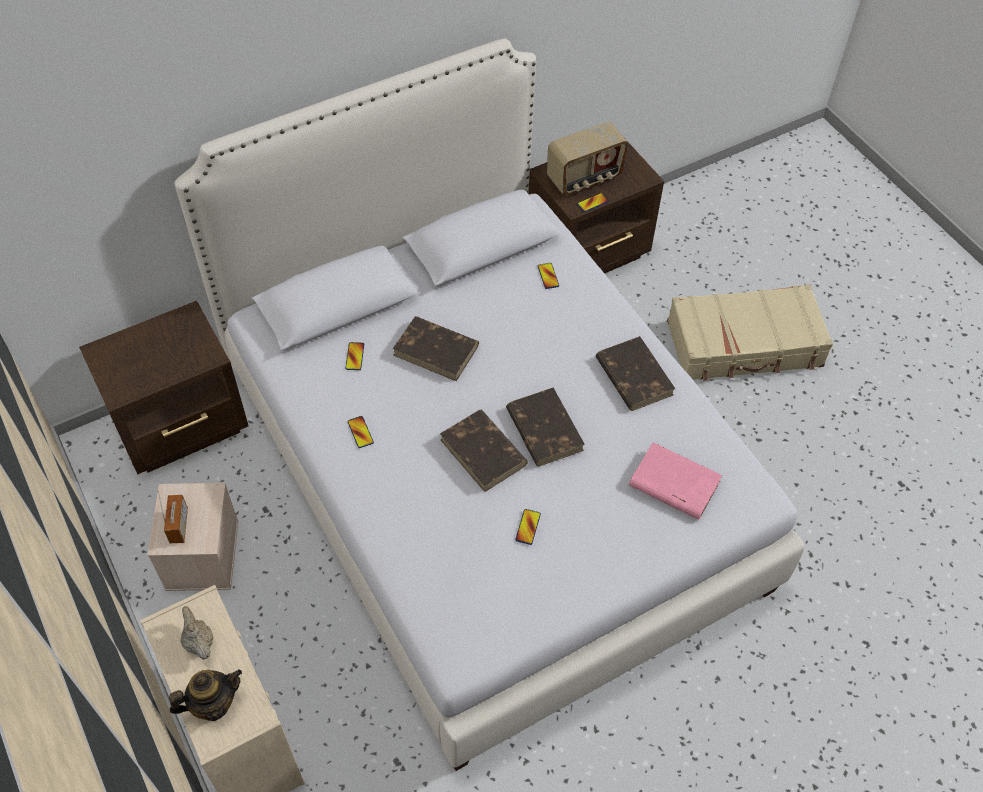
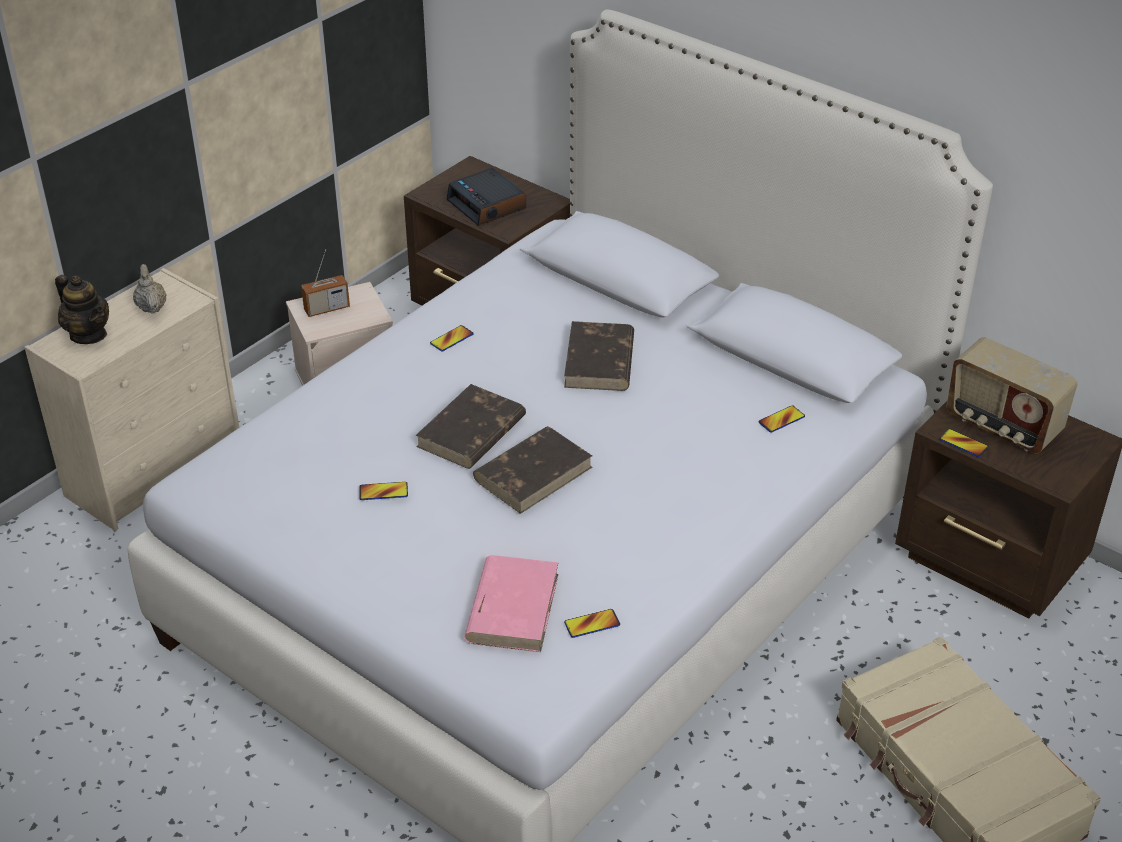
camera: 70 degrees right, 15 degrees down
(165, 357) = (487, 205): none -> alarm clock
(198, 642) = (151, 307): beige teapot -> beige teapot turned 60 degrees counterclockwise
(355, 356) = (552, 307): phone -> phone (592, 624)
(633, 376) = (667, 533): brown book -> none

